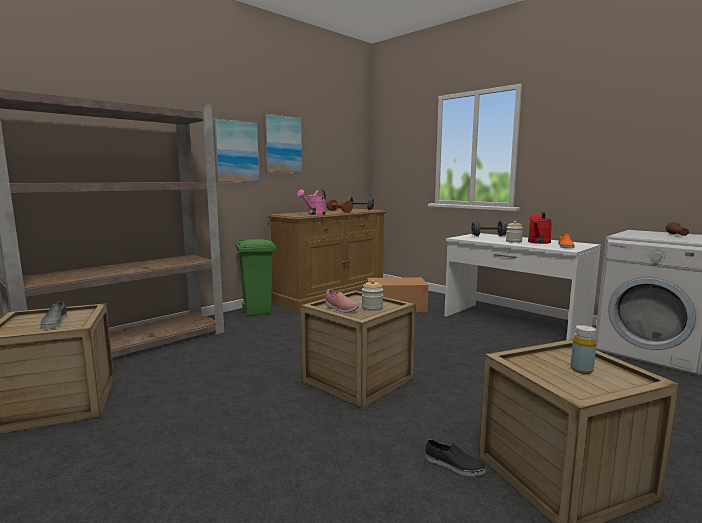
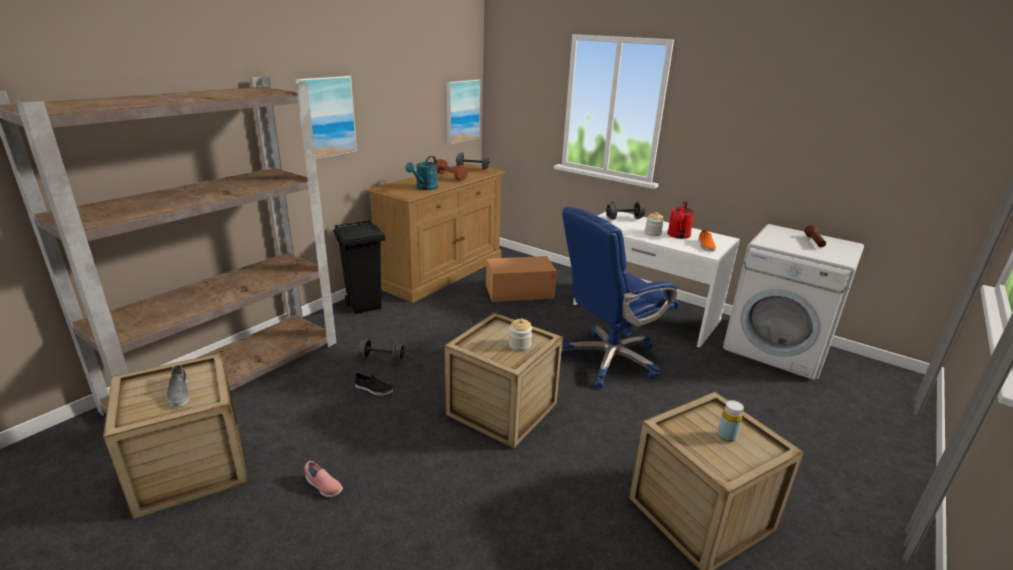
camera: 10 degrees left, 15 degrees up
(258, 312) = (365, 306): green trash can -> black trash can
(259, 343) = (382, 359): none -> grey dumbbell
(282, 144) = (380, 98): picture -> picture (462, 111)
(314, 214) = (424, 188): pink watering can -> turquoise watering can
(341, 309) = (488, 349): pink shoe -> pink shoe (323, 487)
(454, 465) = (609, 510): black shoe -> black shoe (373, 389)
(473, 351) = (609, 359): none -> blue office chair

